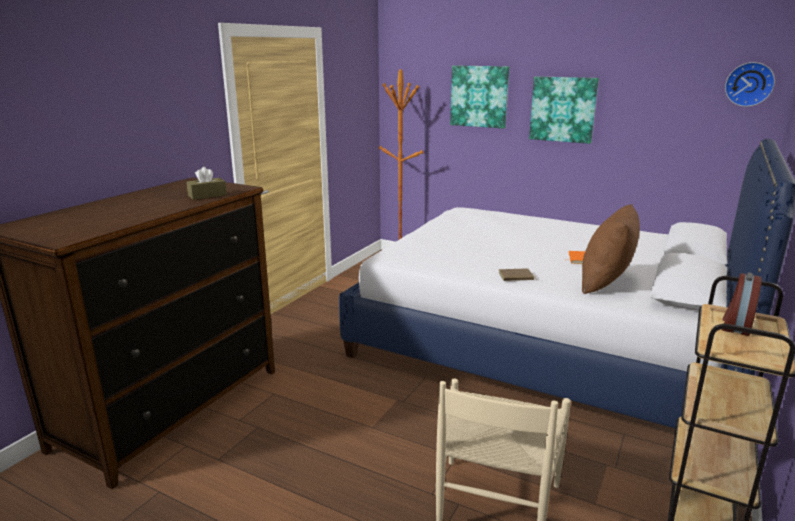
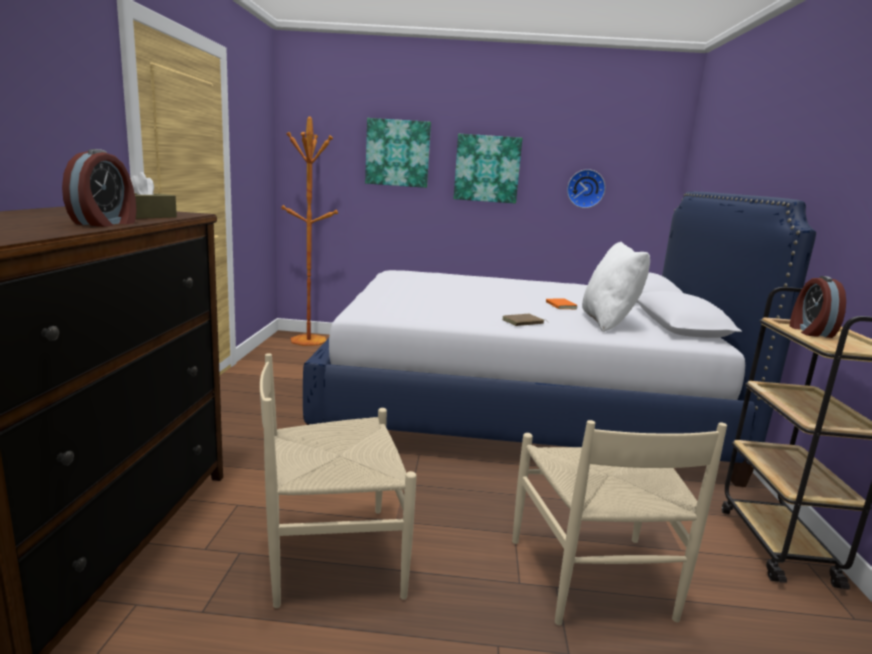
camera: 25 degrees left, 5 degrees down
(171, 208) = (106, 223): none -> alarm clock
(312, 444) = (332, 558): none -> beige chair
(605, 283) = (608, 322): brown pillow -> white pillow
(749, 84) = (653, 149): wall clock -> wall clock (585, 188)

